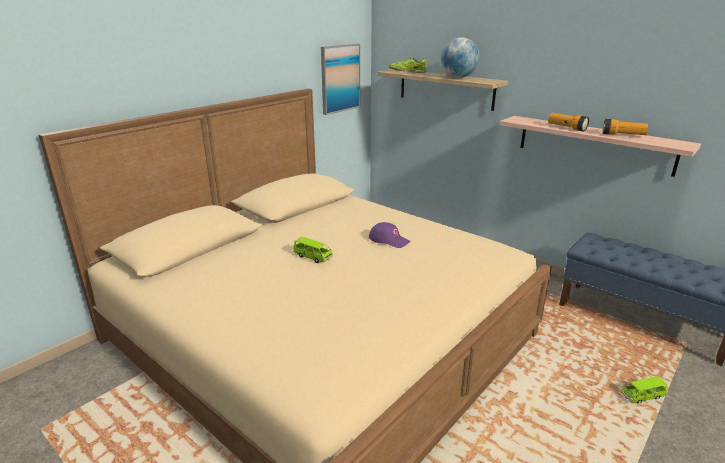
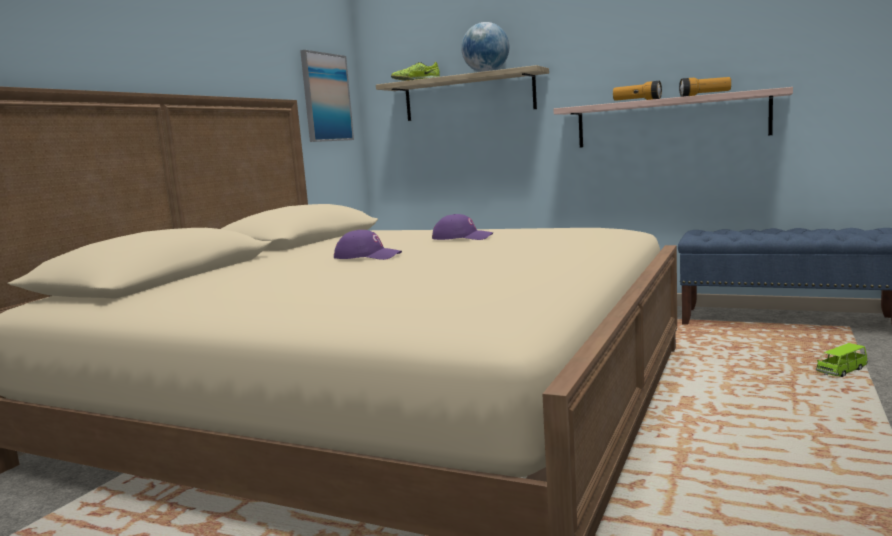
camera: 15 degrees left, 15 degrees down
(313, 257) = (368, 256): green toy car -> purple cap

